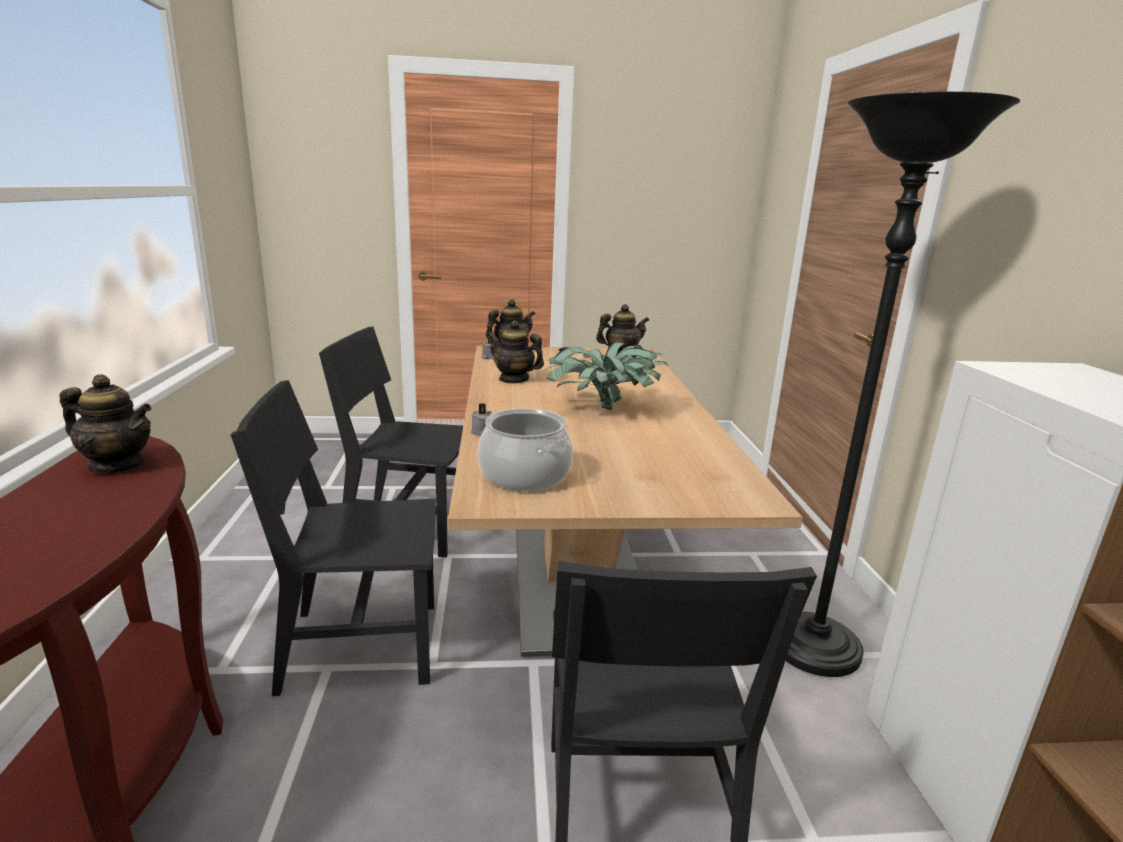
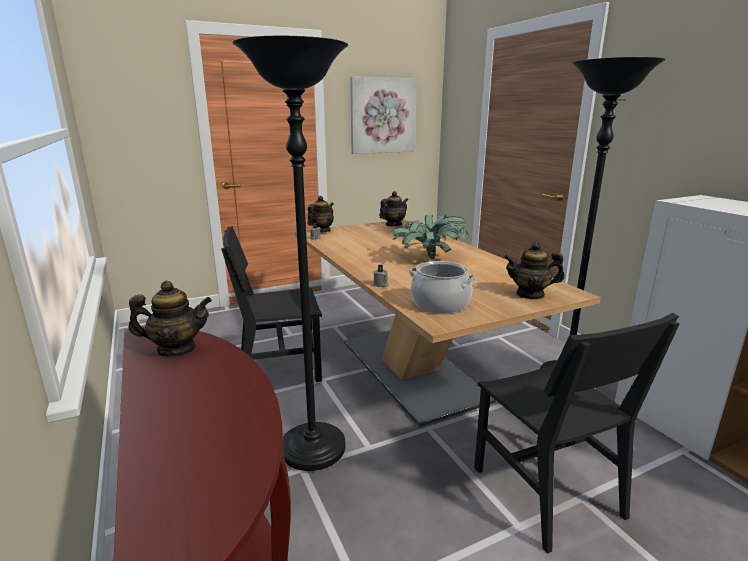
camera: 20 degrees left, 0 degrees up
(360, 645) = (312, 449): black chair -> black floor lamp
(514, 379) = (351, 249): teapot -> teapot (530, 294)
(661, 193) = (382, 116): none -> picture

